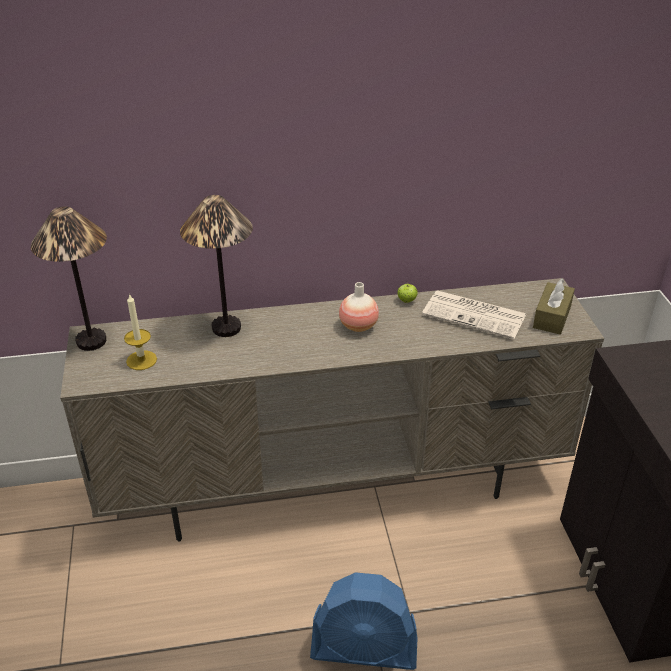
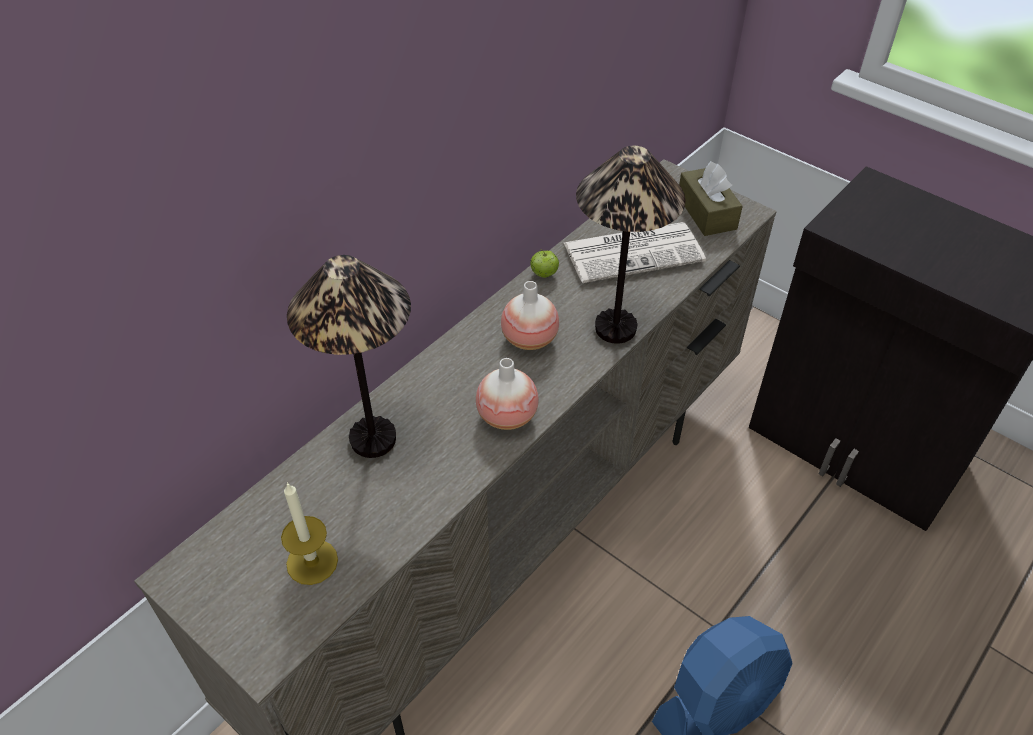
camera: 40 degrees left, 10 degrees up
(92, 341) = (201, 581): table lamp -> table lamp (616, 328)
(301, 353) = (507, 416): none -> vase

